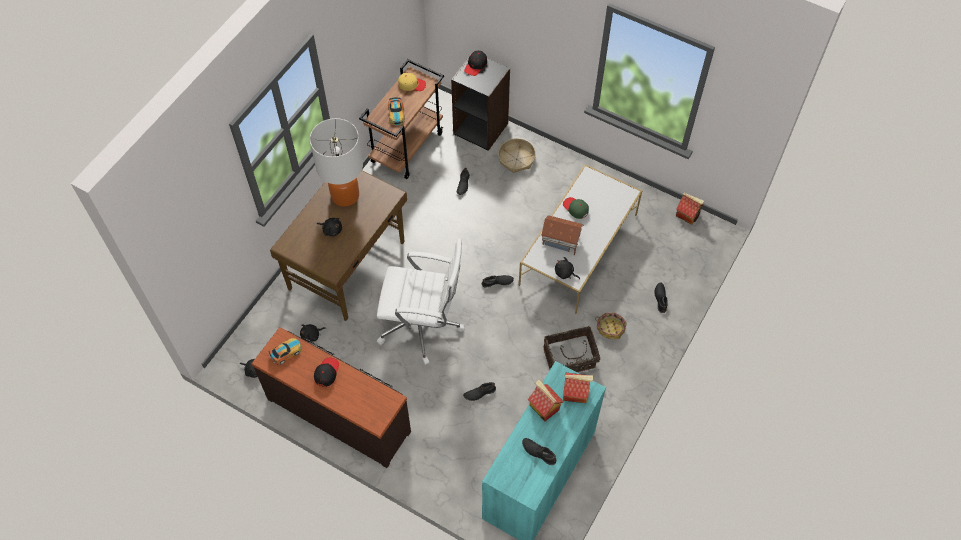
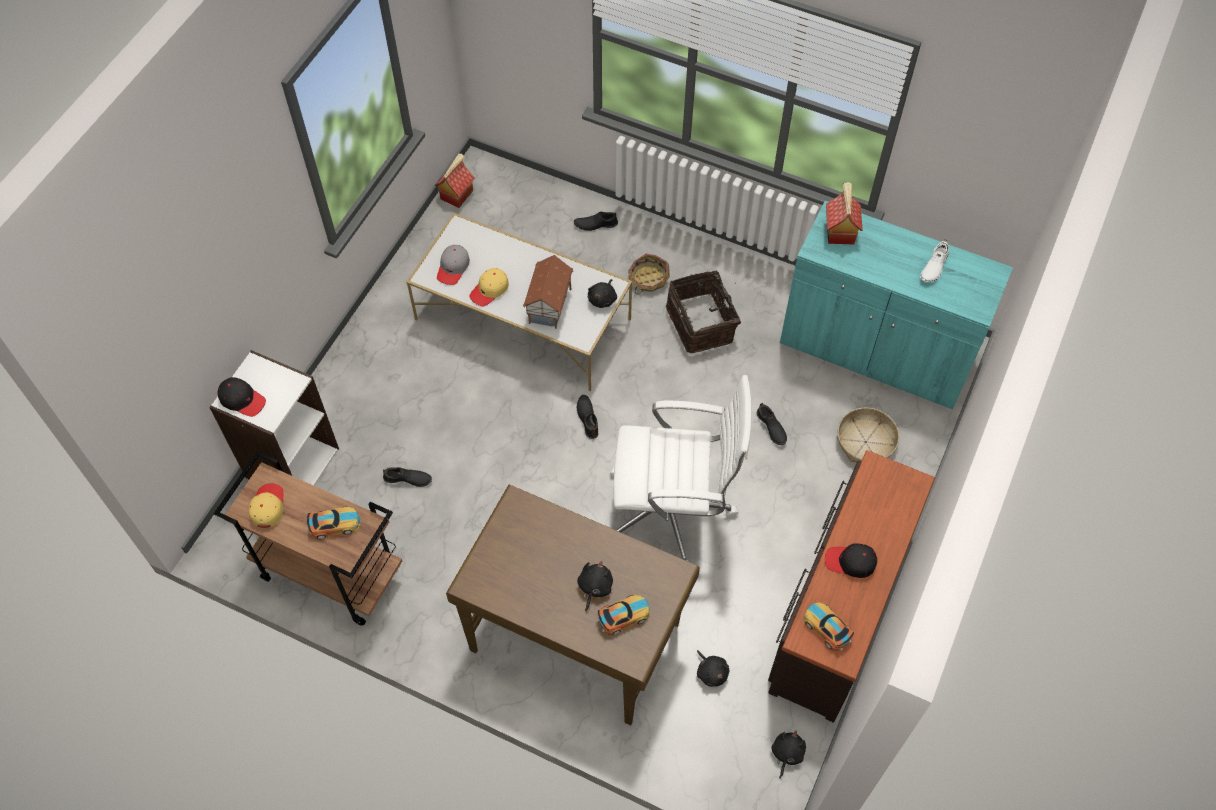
camera: 95 degrees left, 0 degrees up
(311, 243) = (624, 616): none -> toy car
(345, 195) = (522, 576): table lamp -> none
(423, 325) = (672, 511): white office chair -> white office chair turned 90 degrees clockwise
(481, 128) = (291, 462): black bookcase -> white bookcase
(516, 159) = (357, 407): basket -> basket (865, 441)
(539, 452) = (933, 267): black shoe -> white shoe
(543, 407) = (869, 264): toy house -> none
(575, 208) = (489, 290): green cap -> yellow cap
(595, 189) = (453, 268): none -> grey cap

